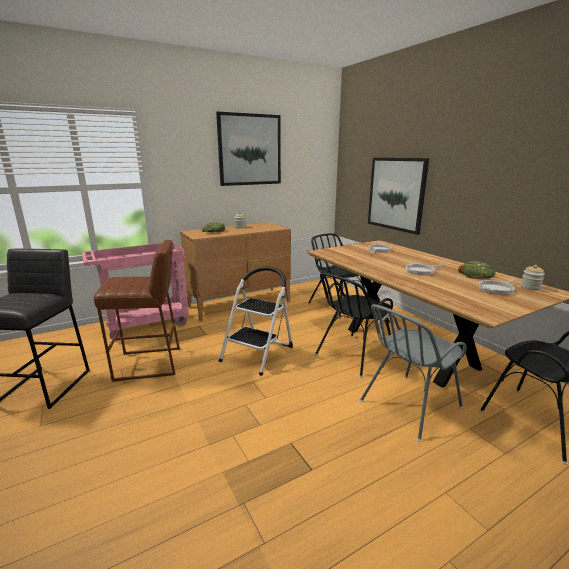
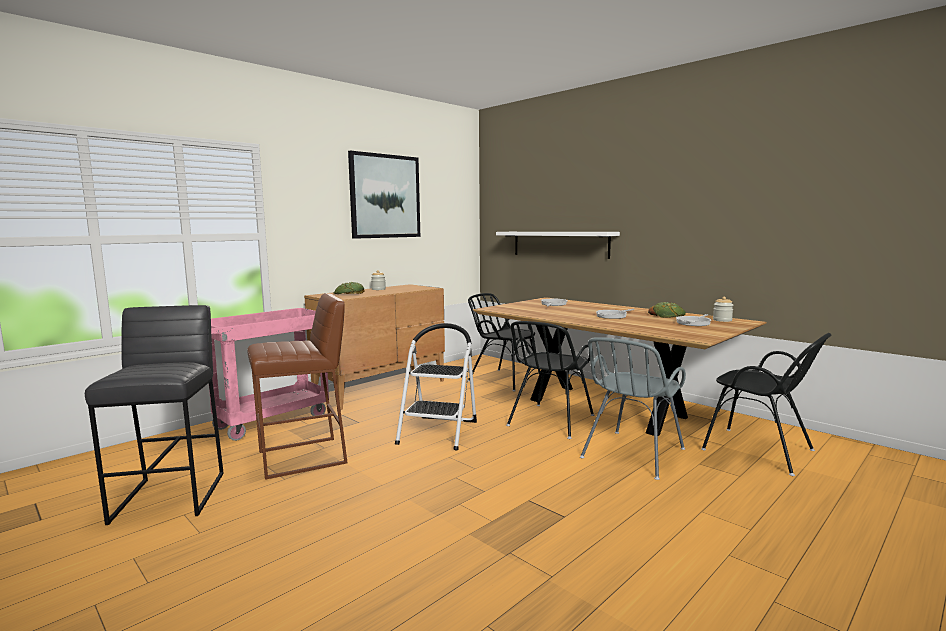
camera: 15 degrees left, 10 degrees down
(396, 194) = (559, 244): picture -> white shelf

